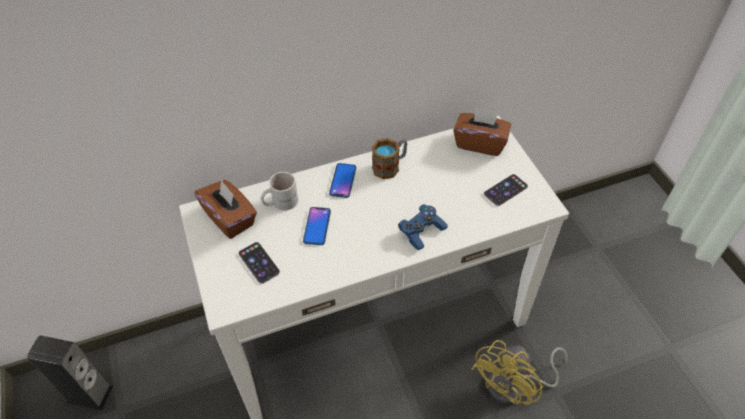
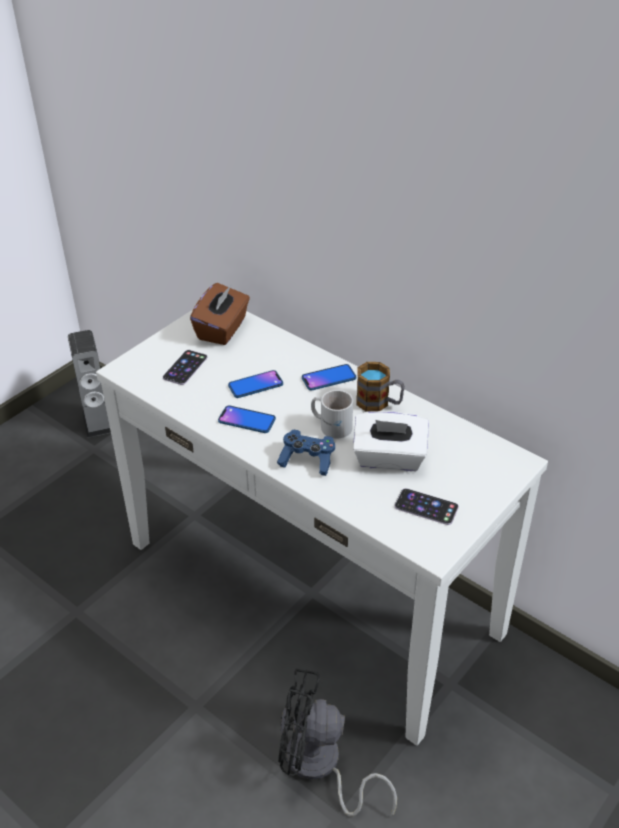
camera: 60 degrees right, 10 degrees down
(280, 201) = (267, 349): white mug -> white mug (331, 424)
(353, 249) = (247, 420): none -> phone
(449, 187) = (389, 458): none -> white tissue box
(480, 143) = (482, 460): brown tissue box -> none
(514, 385) = (319, 767): yellow fan -> black fan

